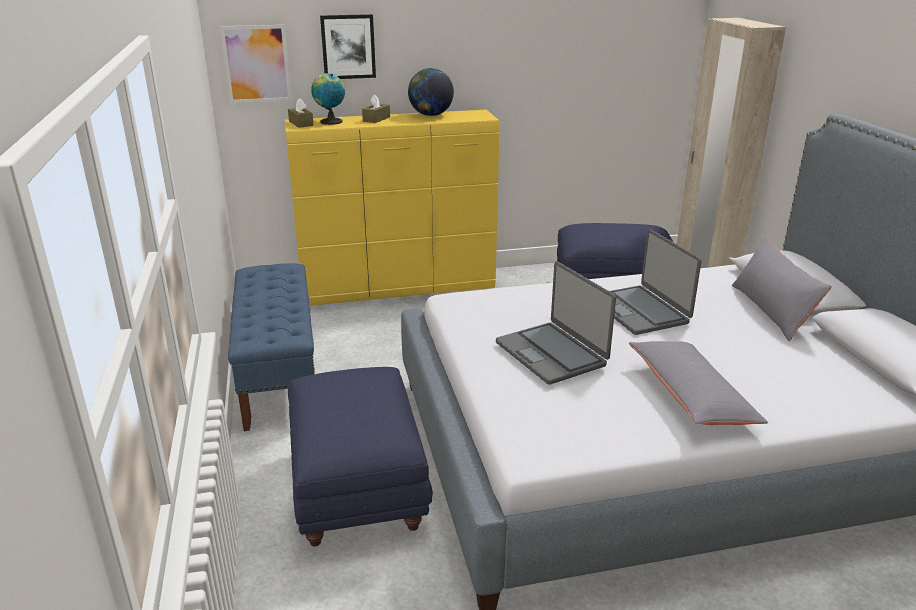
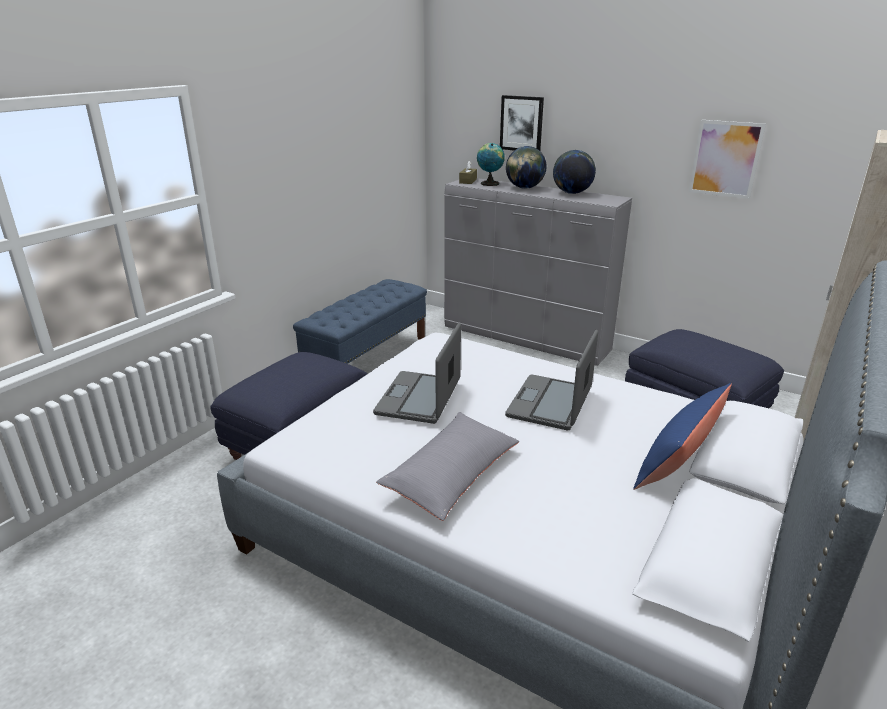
camera: 45 degrees right, 0 degrees up
(256, 64) = (455, 130): picture -> picture (725, 159)
(376, 119) = (524, 188): brown tissue box -> globe
(399, 289) = (525, 340): yellow dresser -> grey dresser
(772, 311) = (678, 460): grey pillow -> blue pillow

